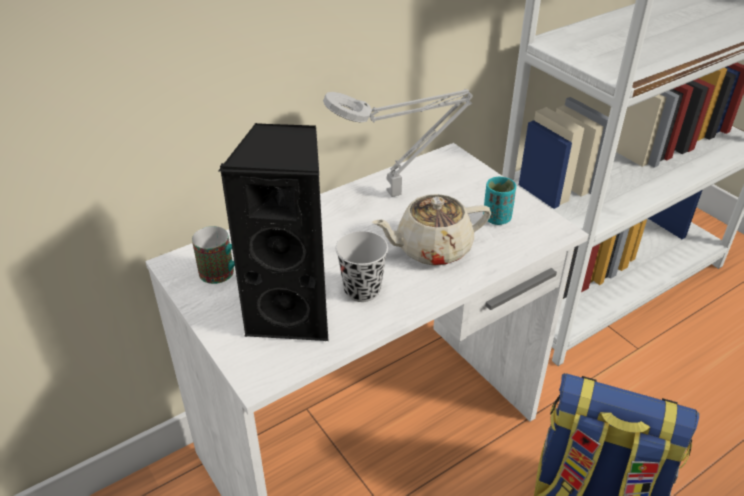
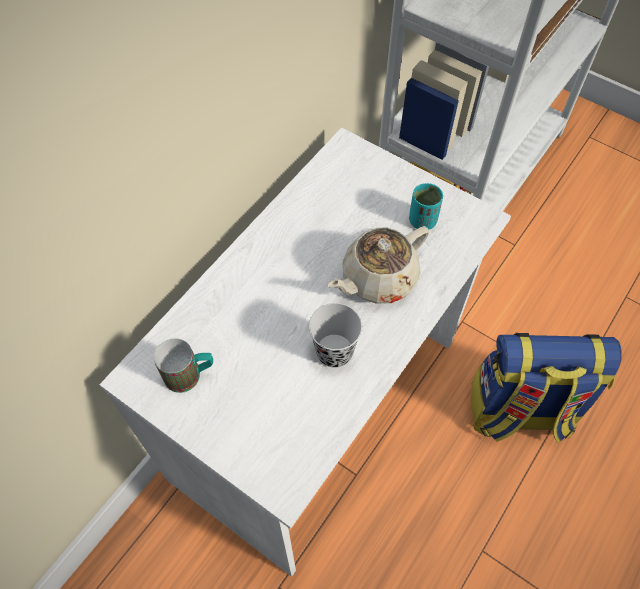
camera: 20 degrees left, 20 degrees up
(293, 313) = (282, 402): black speaker -> none
(398, 193) = (315, 214): grey table lamp -> none

